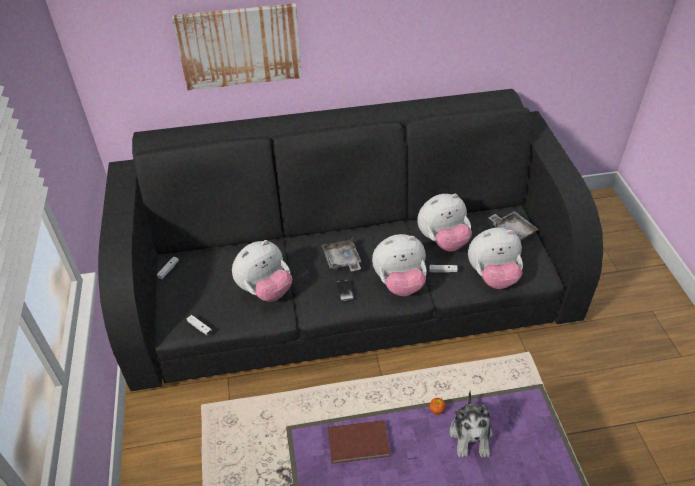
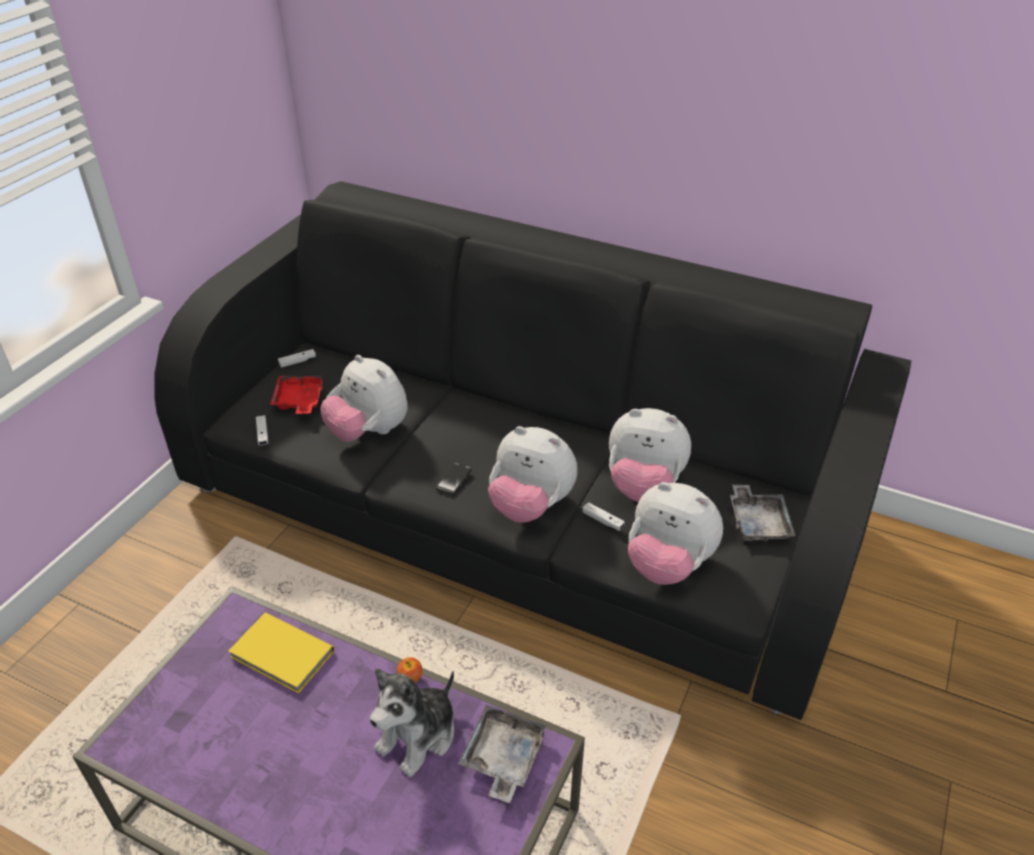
camera: 35 degrees right, 5 degrees down
(199, 294) = (299, 401): none -> red tray
(239, 46) = (476, 103): picture -> none
(265, 290) = (368, 432): plush toy -> plush toy turned 45 degrees clockwise
(342, 260) = (490, 444): grey tray -> grey tray (503, 758)
(359, 444) = (282, 656): brown book -> yellow book

